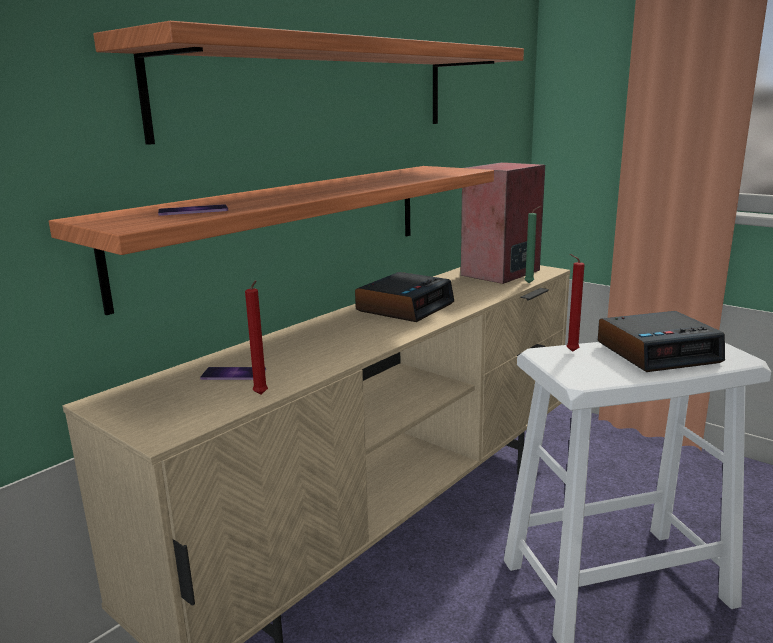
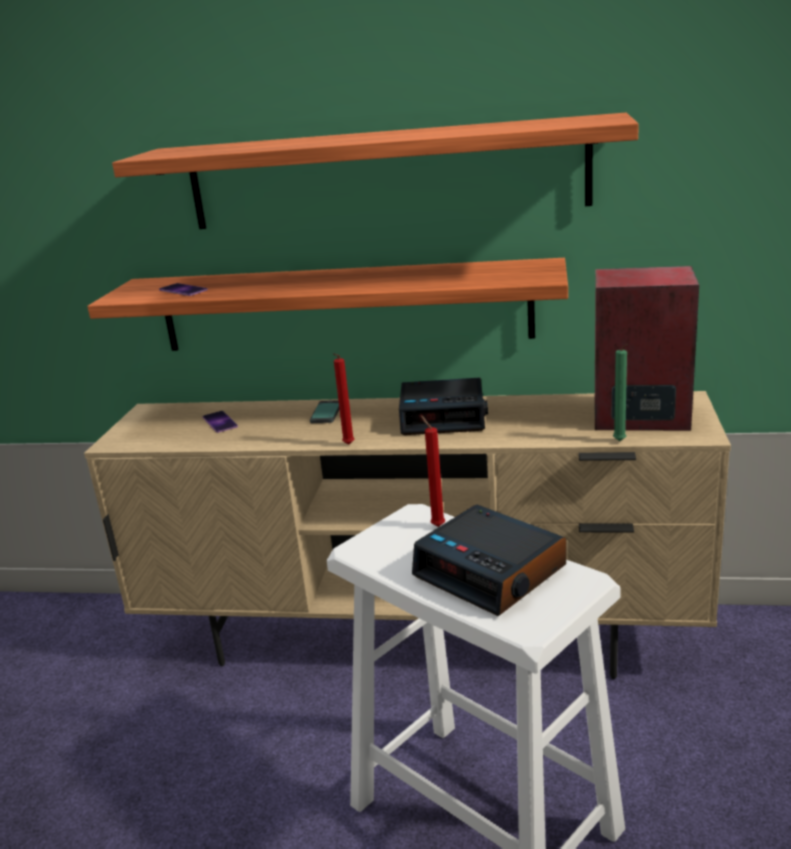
camera: 60 degrees right, 5 degrees up
(261, 395) = (189, 444): red candle -> red candle (347, 445)
(312, 334) = (326, 413): none -> phone

